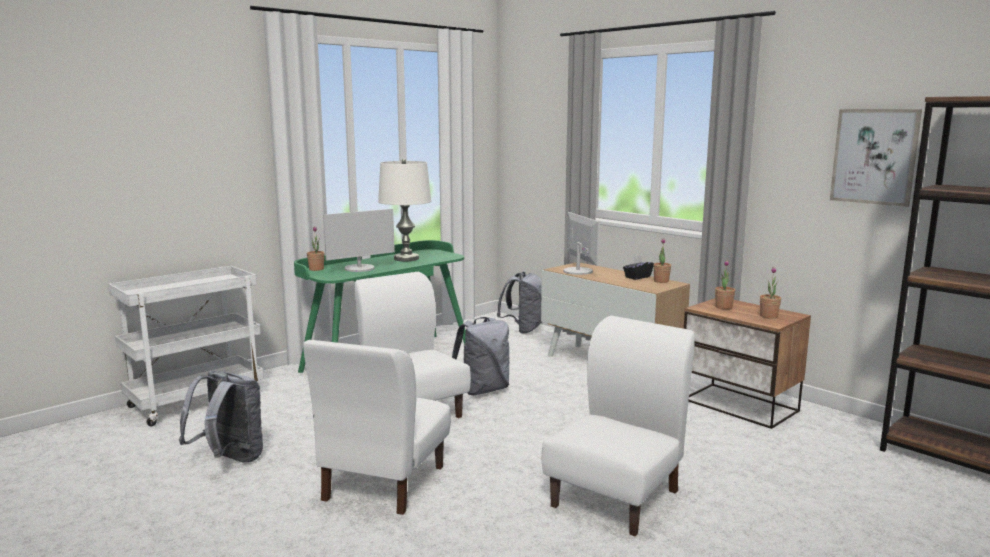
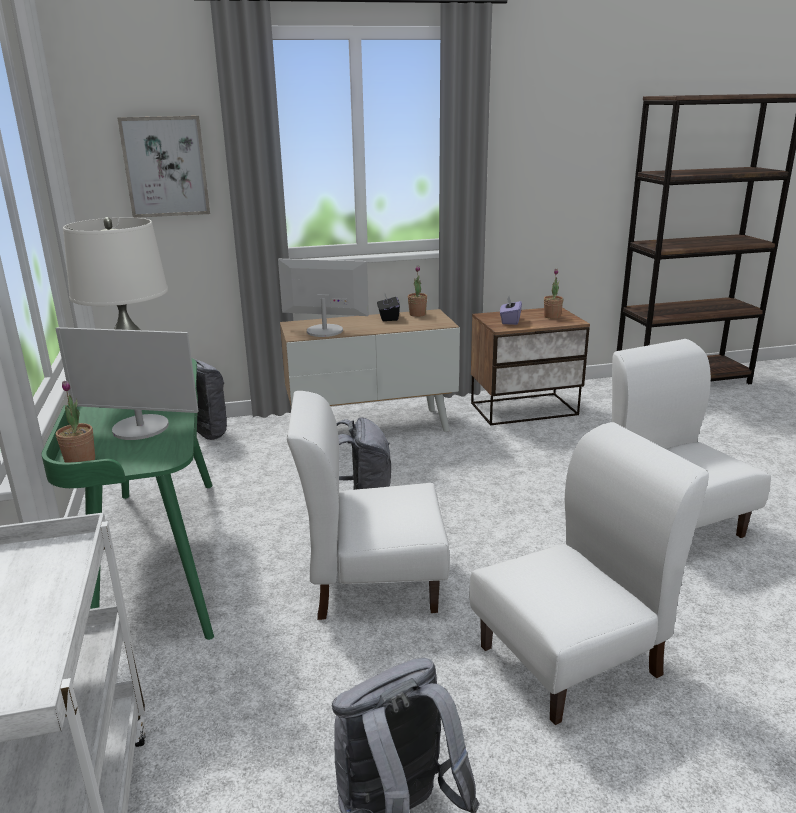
camera: 60 degrees left, 10 degrees up
(360, 268) = (140, 428): monitor -> monitor turned 105 degrees clockwise
(383, 483) = (571, 660): white chair -> white chair turned 75 degrees counterclockwise
(723, 307) = (510, 321): potted plant -> purple tissue box
(874, 156) = (586, 151): picture -> picture (165, 167)

